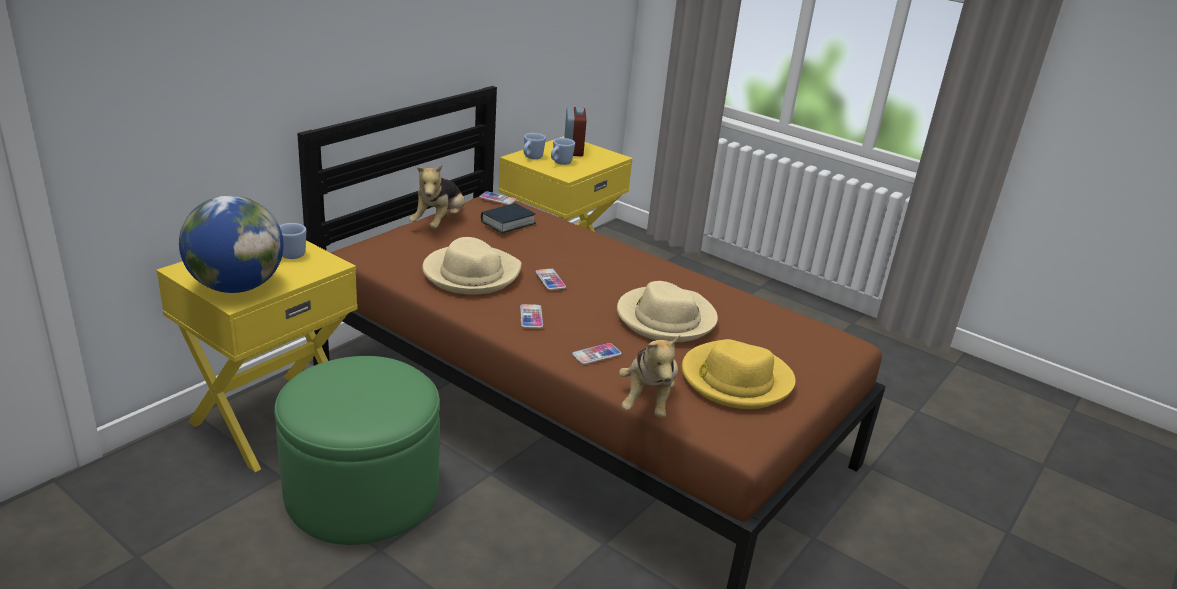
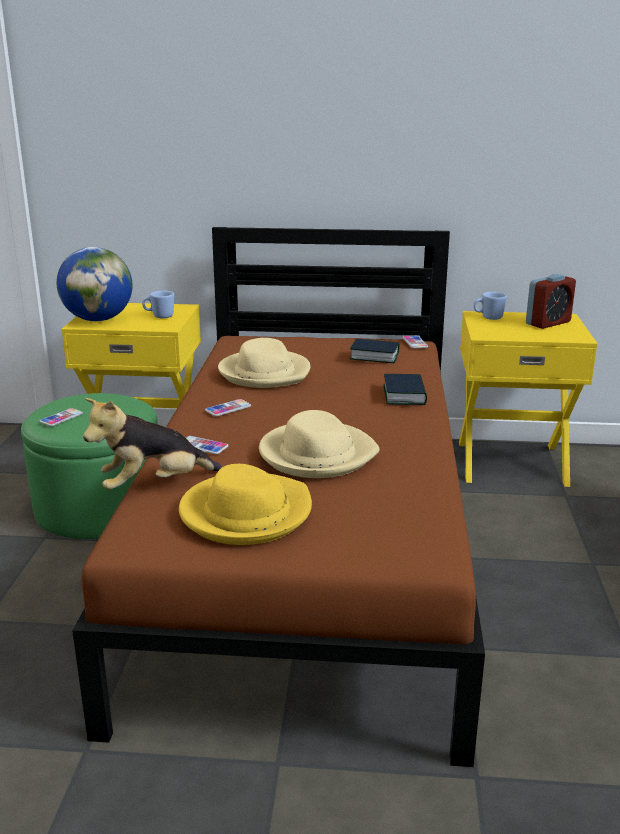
camera: 60 degrees right, 5 degrees down
(439, 223) = (331, 342): plush toy -> none
(550, 280) = (302, 396): phone -> phone (61, 418)
(560, 163) = (504, 327): blue mug -> none
(599, 247) = (404, 395): none -> book

